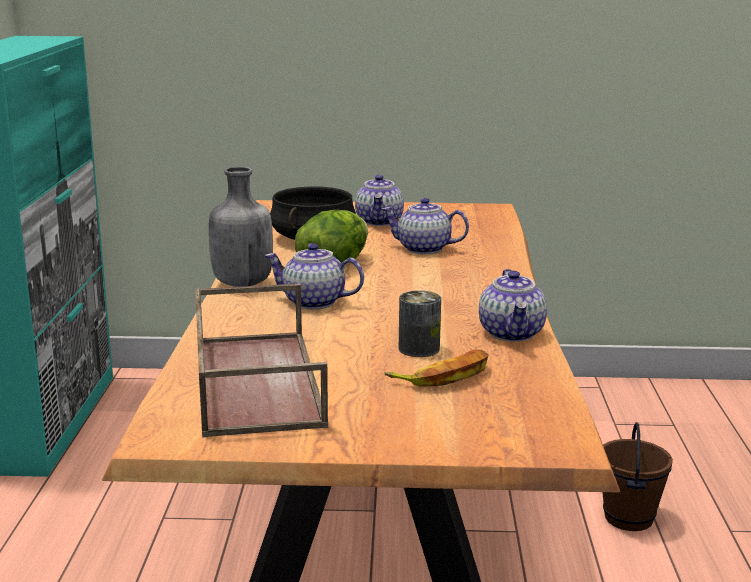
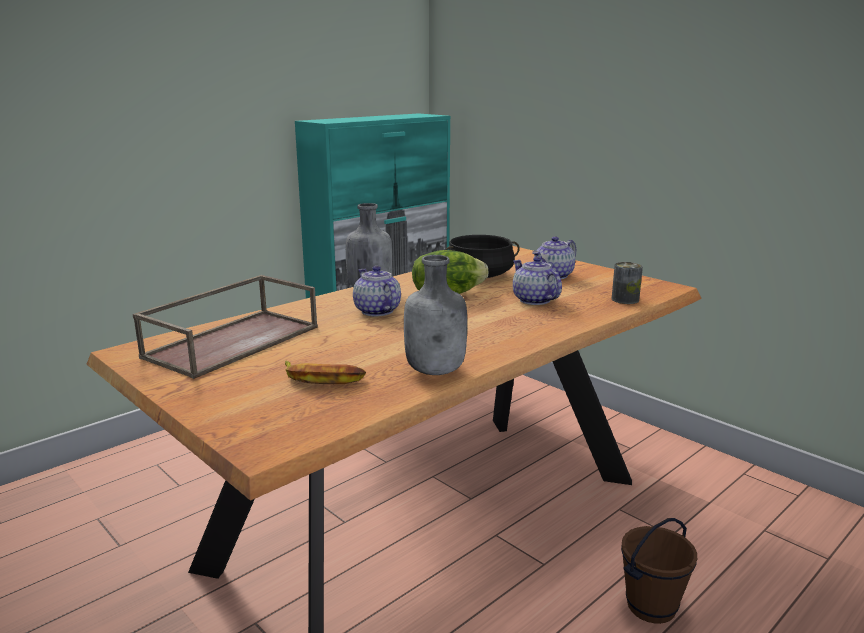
camera: 45 degrees right, 0 degrees up
(419, 349) = (355, 357): can -> can (625, 299)
(512, 333) = (436, 370): teapot -> grey bottle

